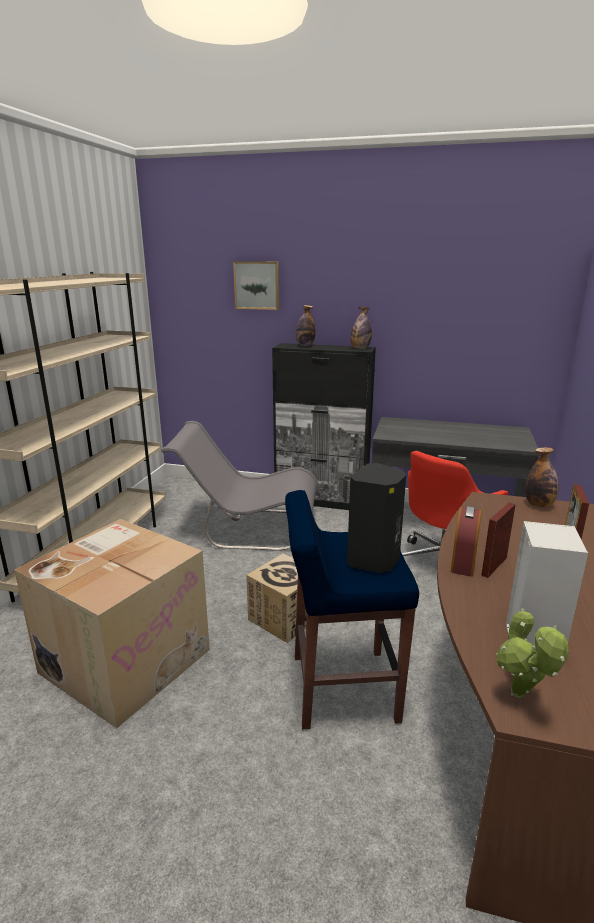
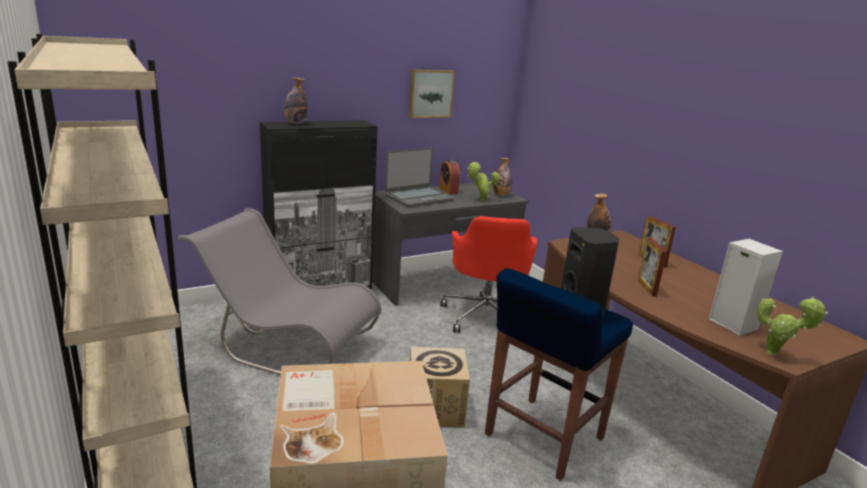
camera: 45 degrees left, 0 degrees up
(248, 529) = (287, 345): grey chair -> grey chair turned 60 degrees clockwise
(257, 285) = (224, 53): picture -> picture (430, 93)
(360, 348) = (357, 123): bottle -> bottle (501, 195)
(415, 429) = (418, 198): none -> laptop
(463, 562) = (630, 291): alarm clock -> alarm clock (448, 190)
(479, 441) = (480, 200): none -> potted plant

